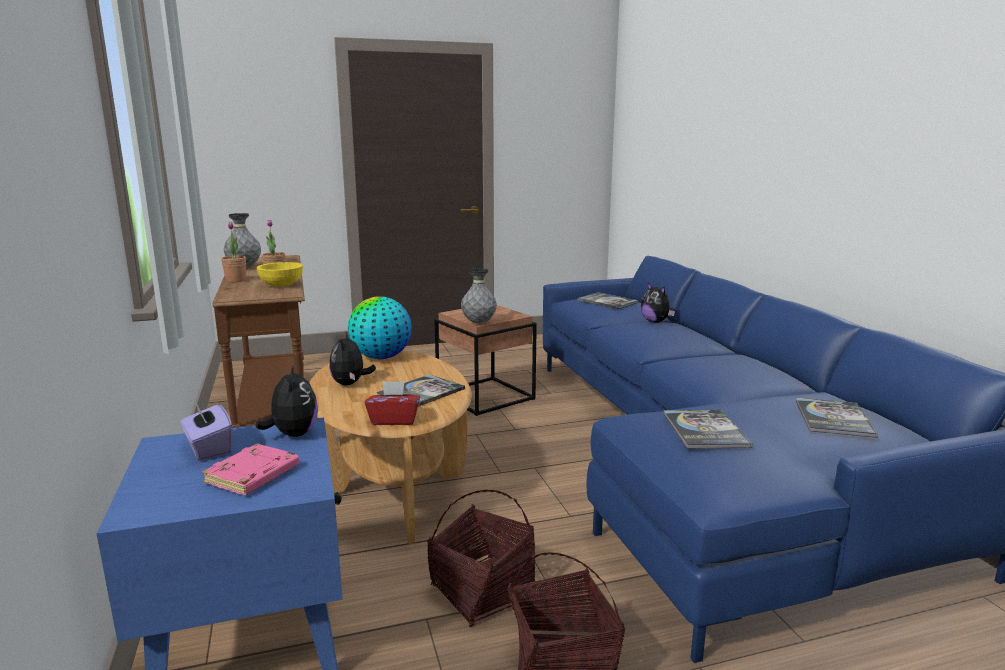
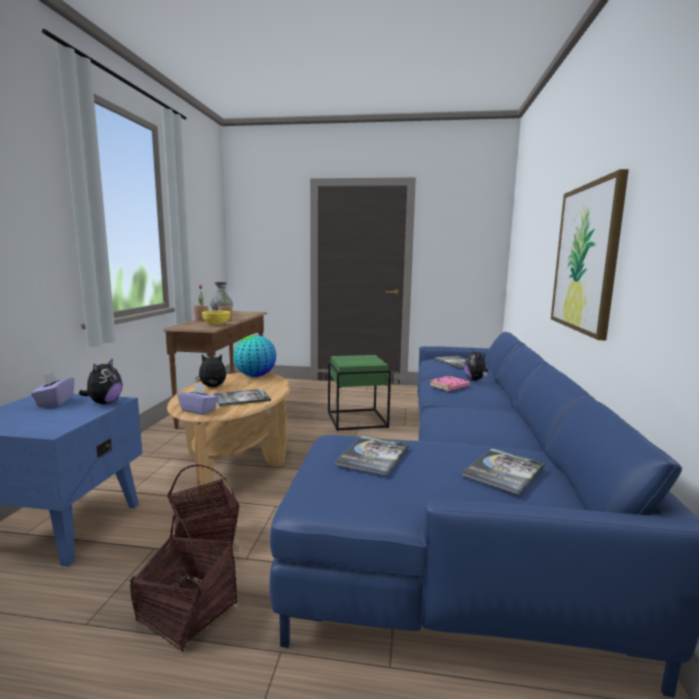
camera: 25 degrees right, 5 degrees down
(253, 476) = (44, 419): pink book -> pink book (449, 386)
(350, 384) = (212, 387): plush toy -> plush toy turned 60 degrees clockwise
(394, 420) = (199, 410): red tissue box -> purple tissue box
(479, 323) = (345, 364): grey vase -> none
(485, 396) = (357, 419): brown side table -> green side table
(805, 172) = (586, 258): none -> picture

